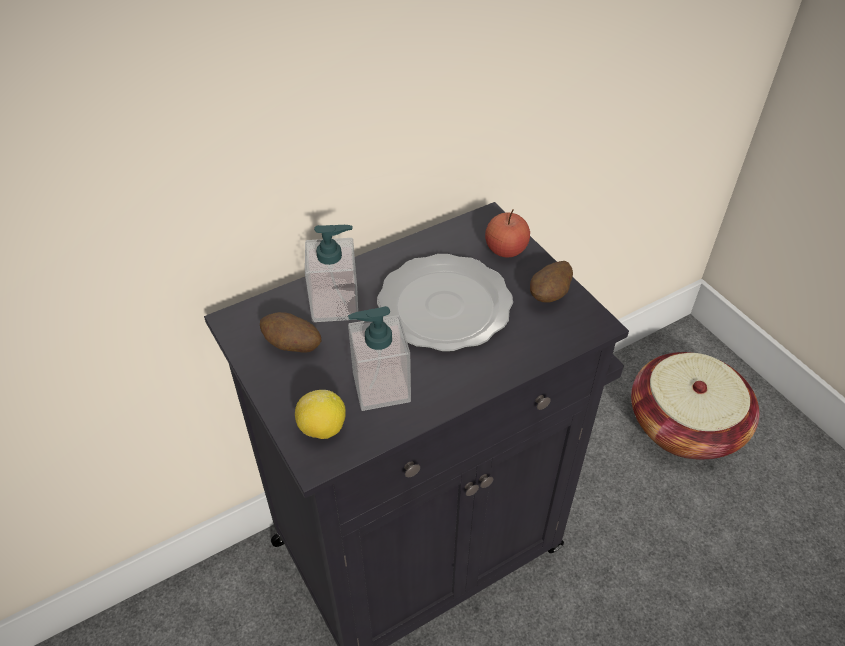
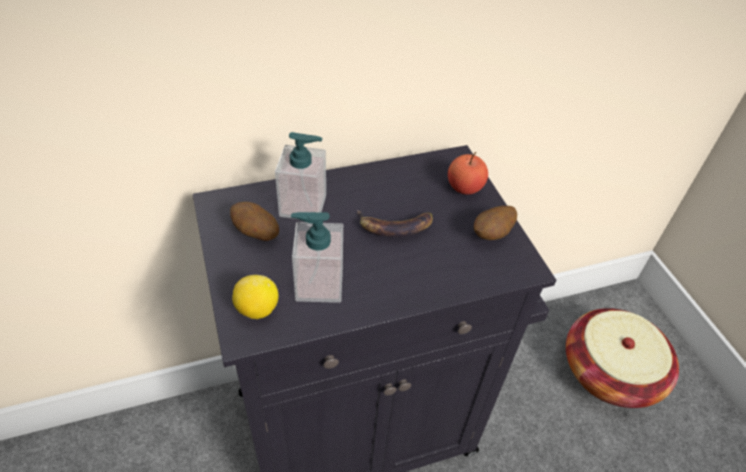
camera: 10 degrees right, 0 degrees up
(443, 307) = (395, 226): plate -> banana

